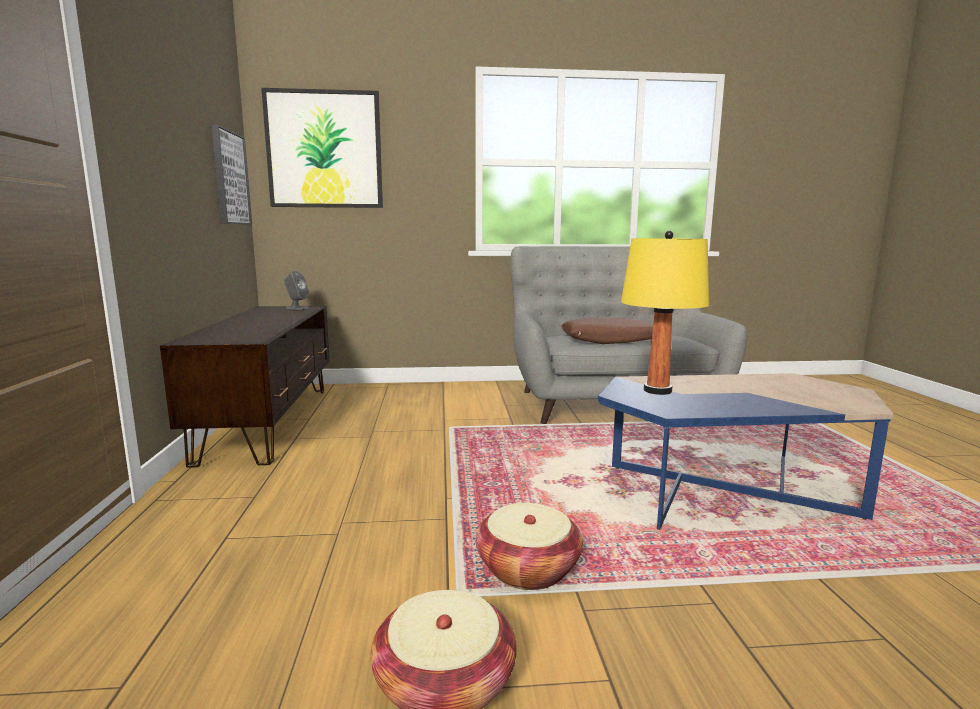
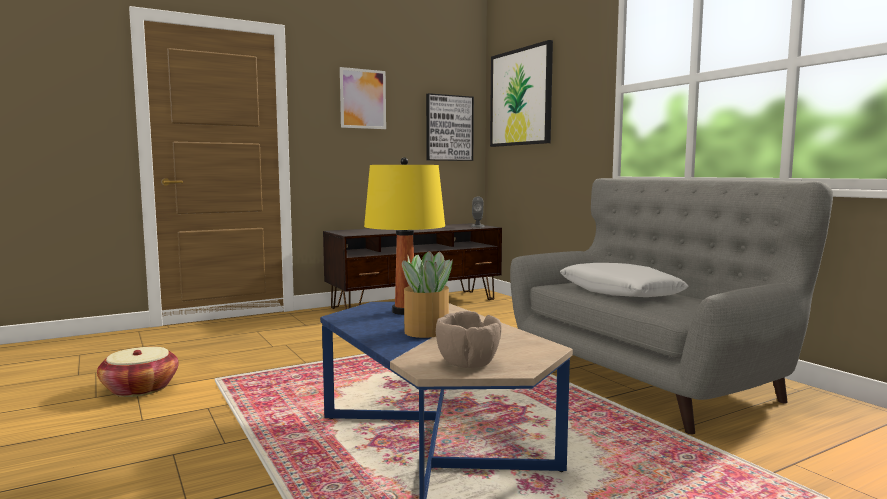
camera: 65 degrees right, 5 degrees down
(165, 119) = (363, 99): none -> picture
(528, 569) = (250, 389): basket -> none
(609, 341) = (619, 292): brown pillow -> white pillow
(742, 394) = (425, 331): none -> potted plant
(845, 397) = (467, 363): none -> brown bowl

